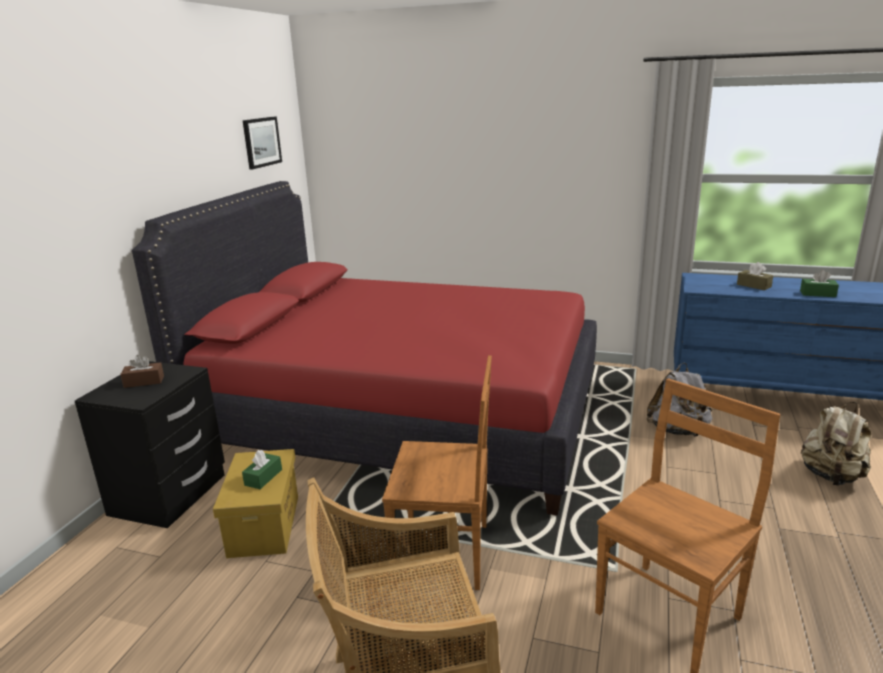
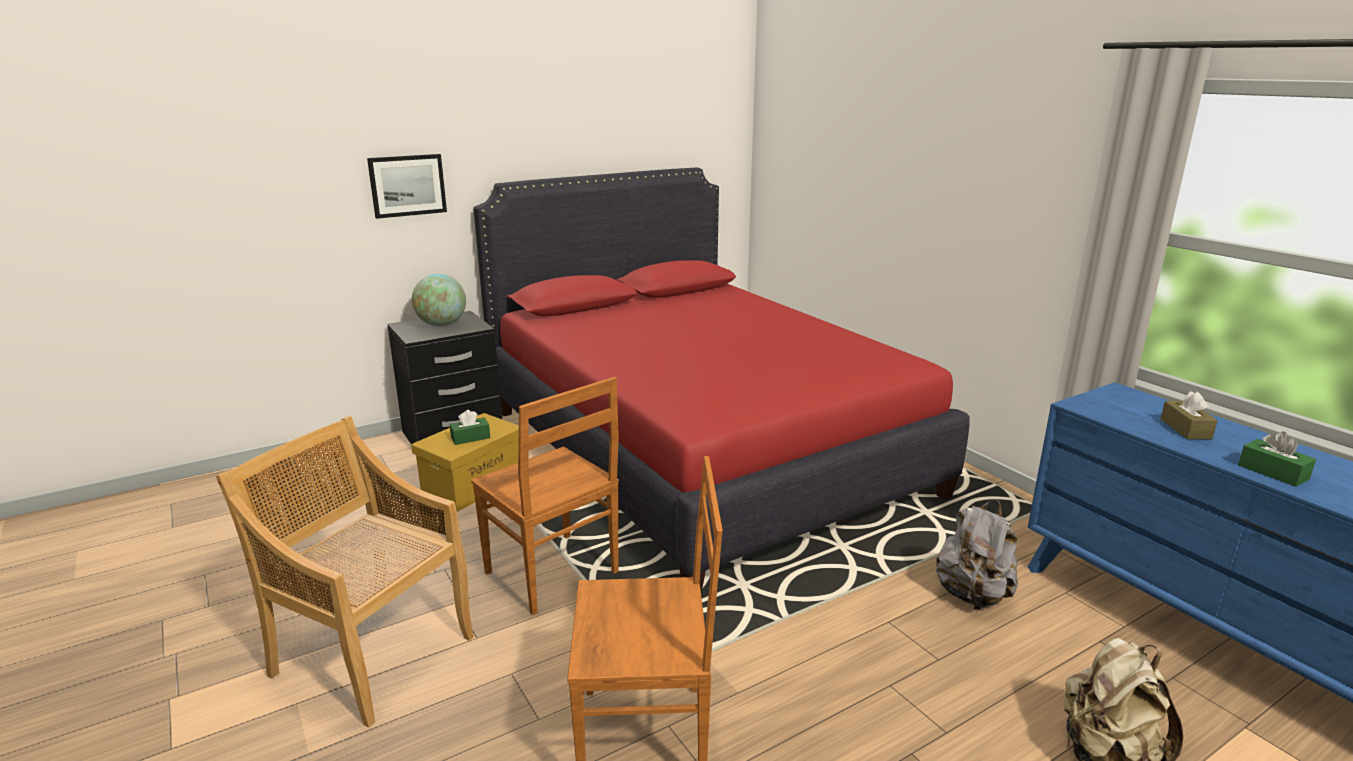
camera: 40 degrees right, 0 degrees up
(144, 381) = (442, 325): brown tissue box -> globe
(261, 142) = (679, 123): picture -> picture (407, 185)

